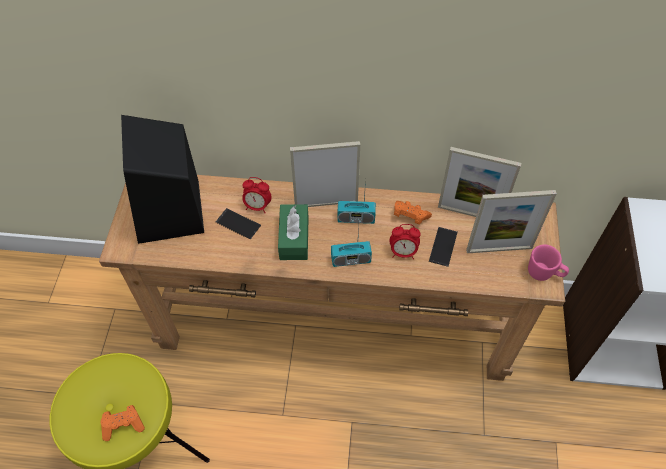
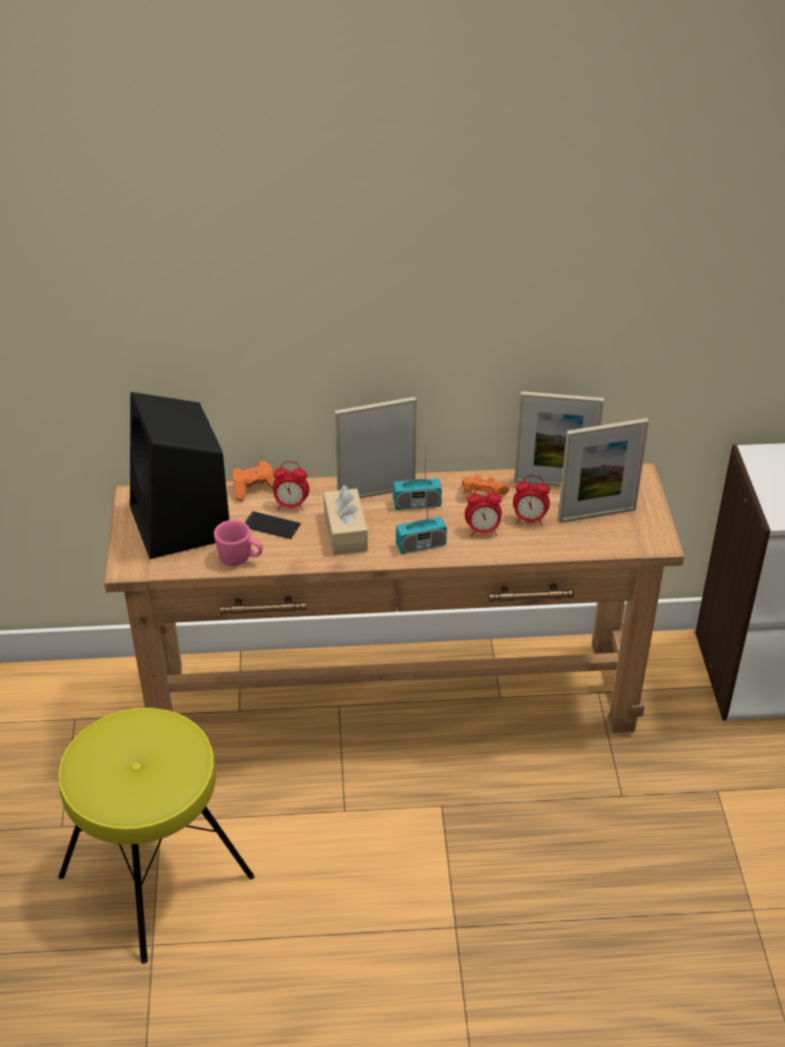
camera: 10 degrees left, 15 degrees down
(123, 425) = (162, 778): orange game controller -> orange game controller (254, 488)
(294, 238) = (345, 532): green tissue box -> beige tissue box
(443, 246) = (529, 520): phone -> alarm clock
(544, 274) = (654, 532): pink mug -> pink mug (240, 559)

